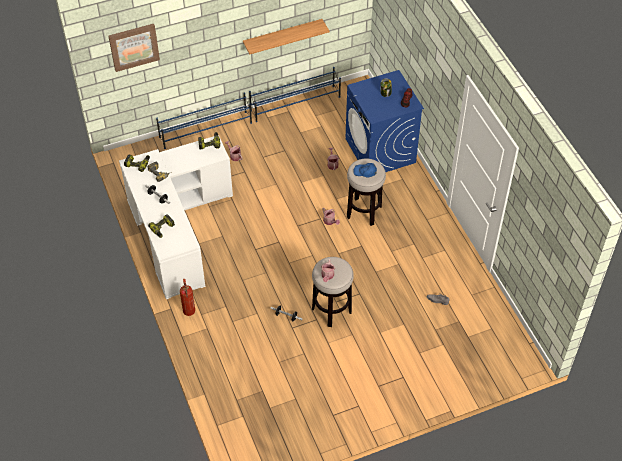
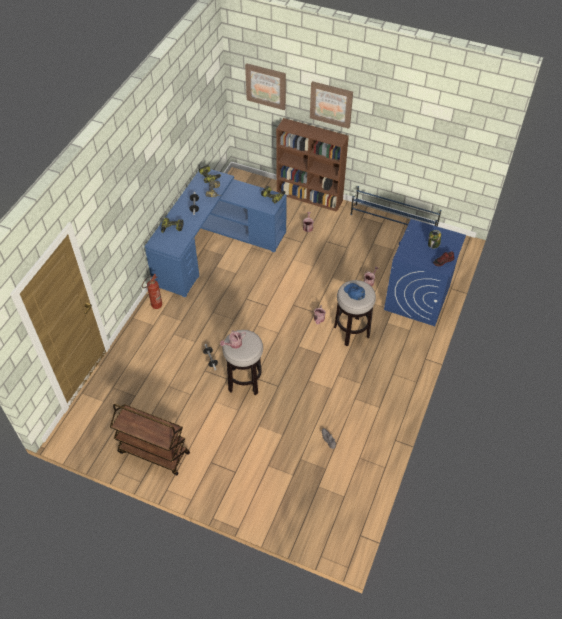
camera: 45 degrees right, 0 degrees up
(175, 227) = (214, 245): white desk -> blue desk
(206, 130) = (310, 197): blue shoe rack -> brown bookcase
(207, 28) = (331, 104): none -> picture
(282, 36) = (399, 152): shelf -> none
(329, 417) = (153, 452): none -> brown cart

